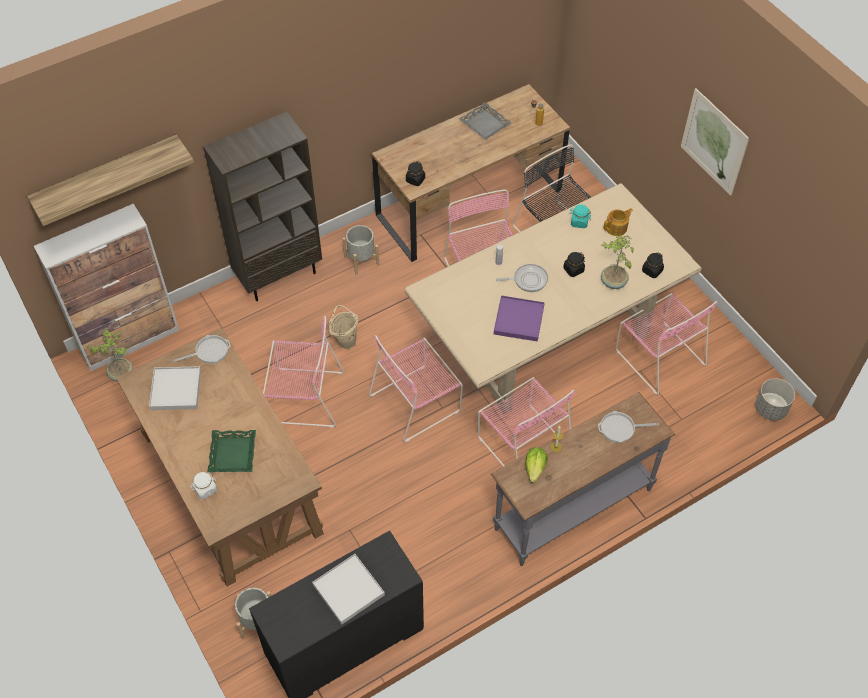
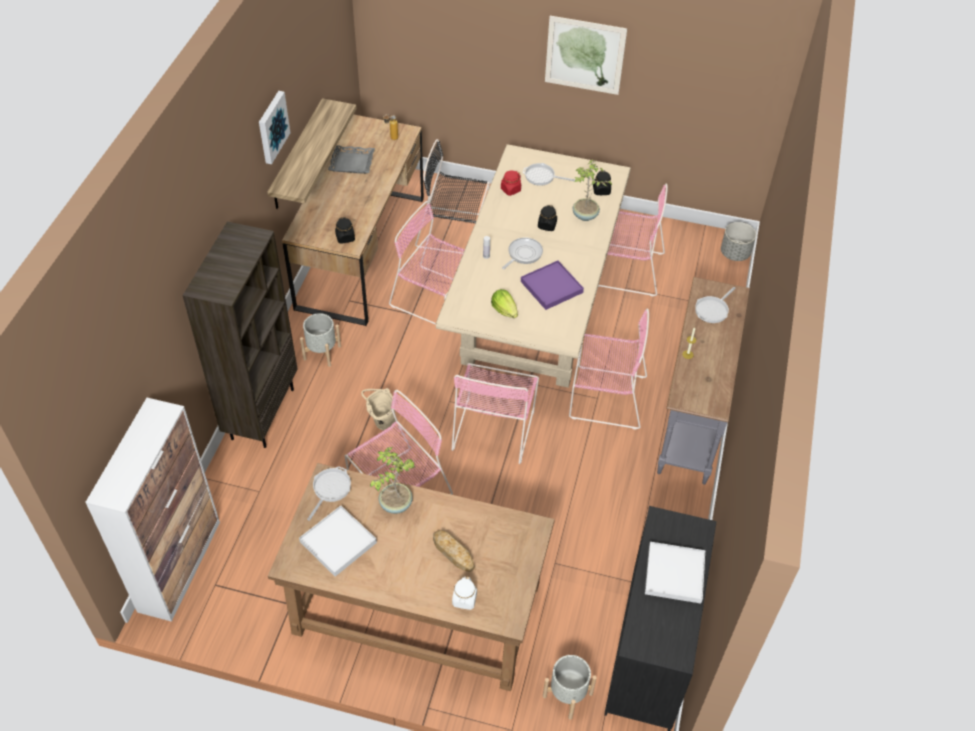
camera: 45 degrees left, 5 degrees down
(107, 176) = (121, 376): shelf -> shelf (297, 155)
(121, 373) = (205, 600): potted plant -> potted plant (395, 503)
(233, 454) = (453, 552): green tray -> bread
(386, 57) = (272, 127): none -> picture
(535, 468) = (692, 380): lettuce -> lettuce (504, 310)
(579, 222) = (510, 190): turquoise jar -> red jar
(617, 228) = (542, 177): teapot -> frying pan

